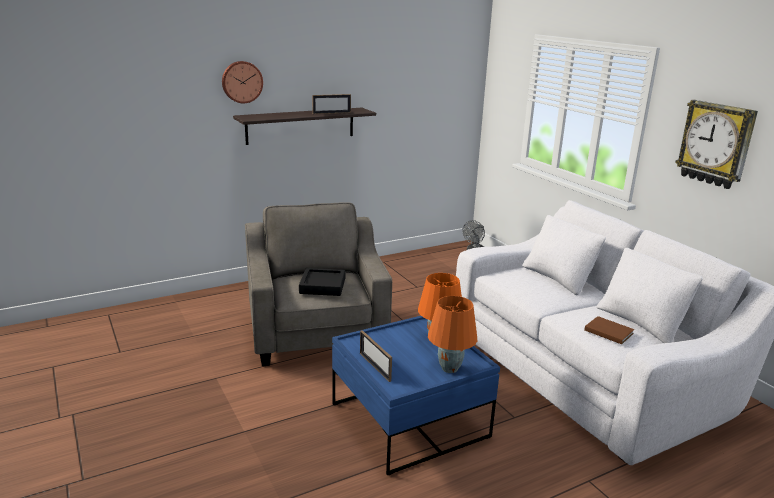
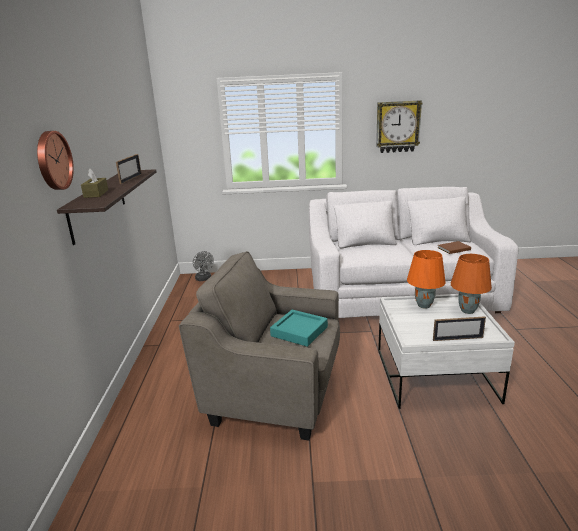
camera: 60 degrees left, 0 degrees up
(278, 114) = (96, 194): none -> brown tissue box
(322, 286) = (299, 331): black tray -> turquoise tray
(409, 420) = (435, 375): blue coffee table -> white coffee table

